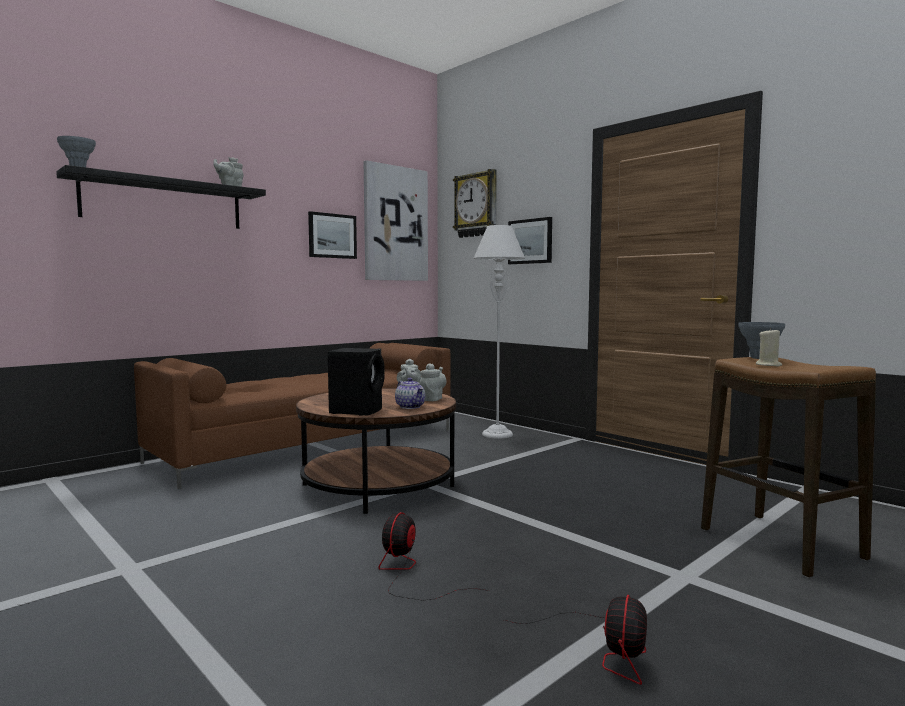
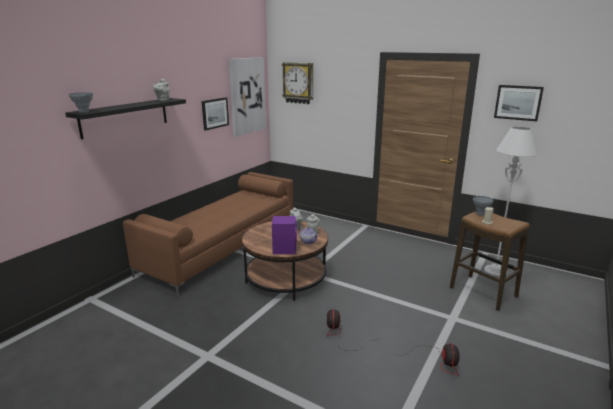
camera: 15 degrees left, 15 degrees up
(357, 410) = (284, 249): black speaker -> purple speaker
(497, 434) = (321, 226): grey floor lamp -> grey floor lamp (495, 271)
(530, 241) = (337, 112): picture -> picture (518, 102)

